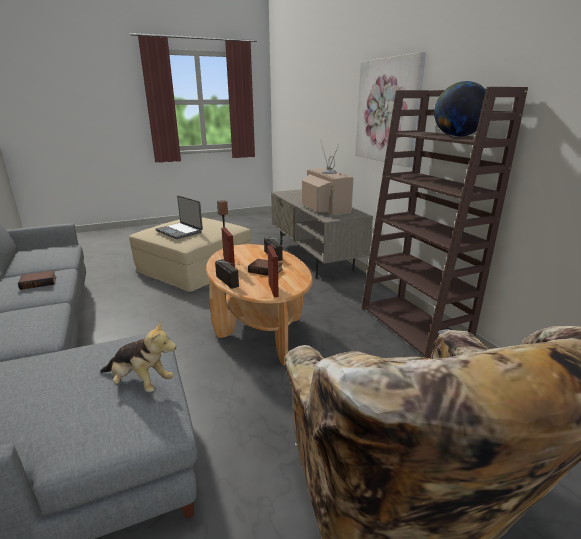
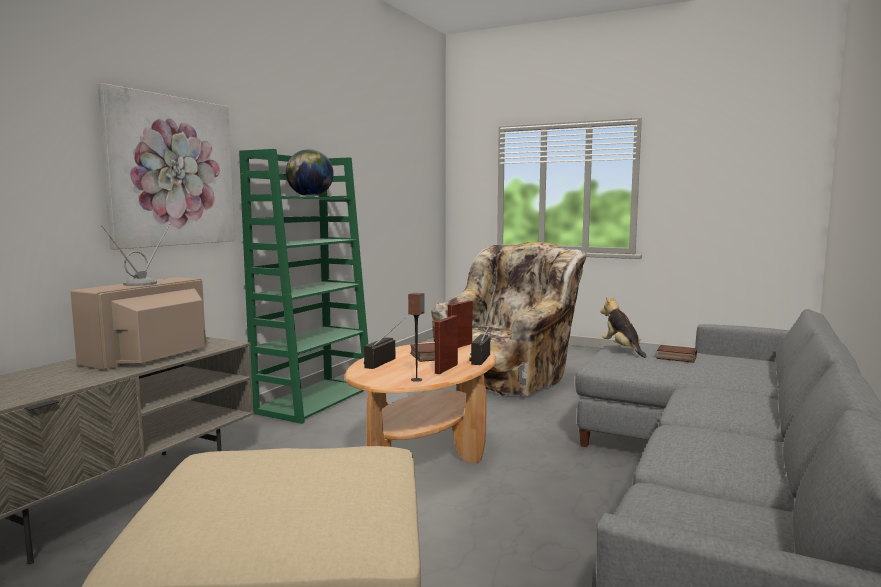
camera: 130 degrees left, 15 degrees down
(39, 282) = (705, 441): book -> book (675, 358)
(180, 231) = (337, 474): laptop -> none
(414, 326) = (315, 400): brown bookcase -> green bookcase

